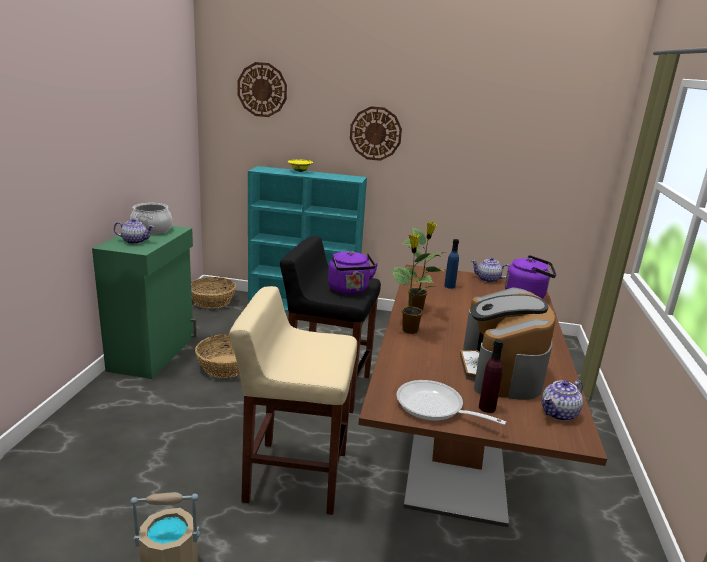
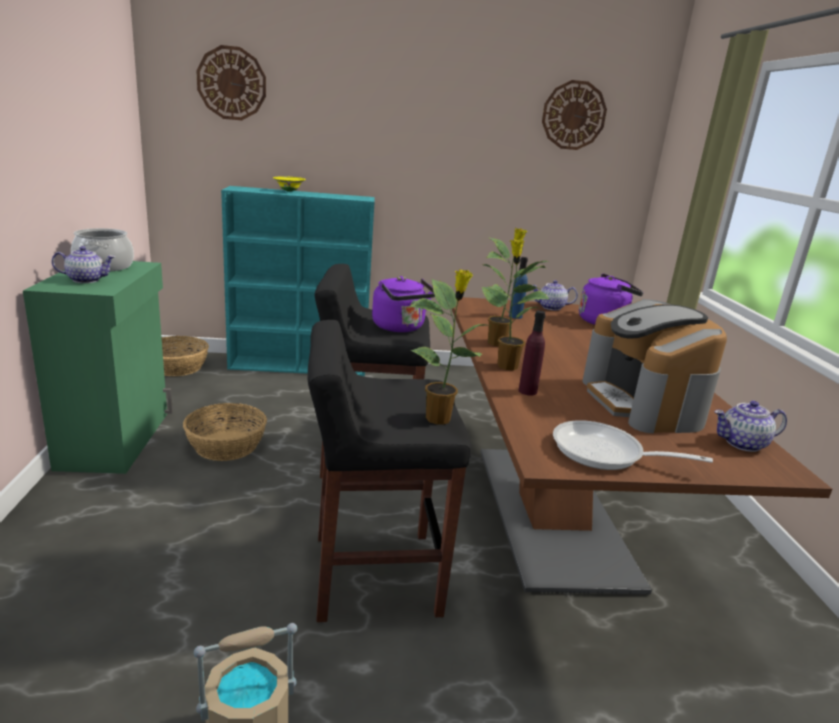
camera: 15 degrees left, 0 degrees up
(294, 476) = (373, 574): beige stool -> black stool
(331, 367) = (440, 419): none -> potted plant
(375, 133) = (383, 142): wall clock -> wall clock (573, 115)
(487, 407) = (662, 446): purple bottle -> purple bottle (527, 391)
(559, 414) = (742, 444): teapot -> teapot turned 45 degrees clockwise

